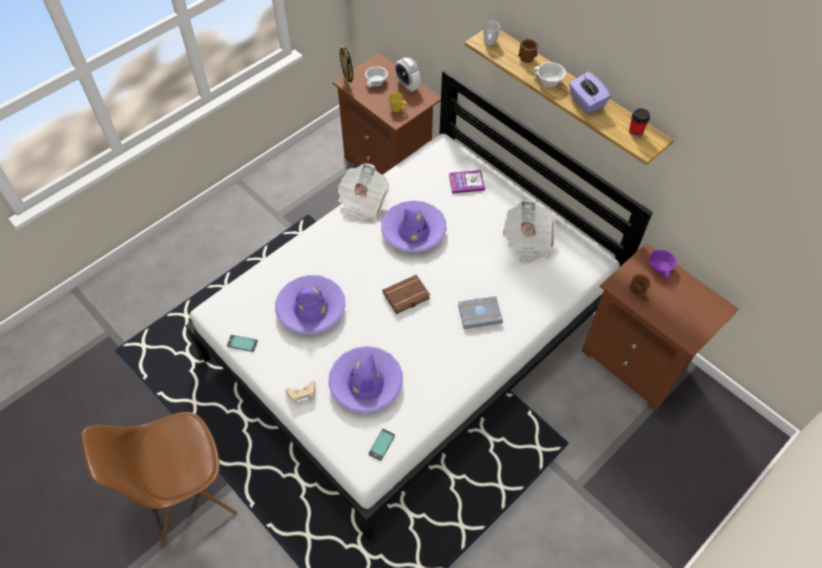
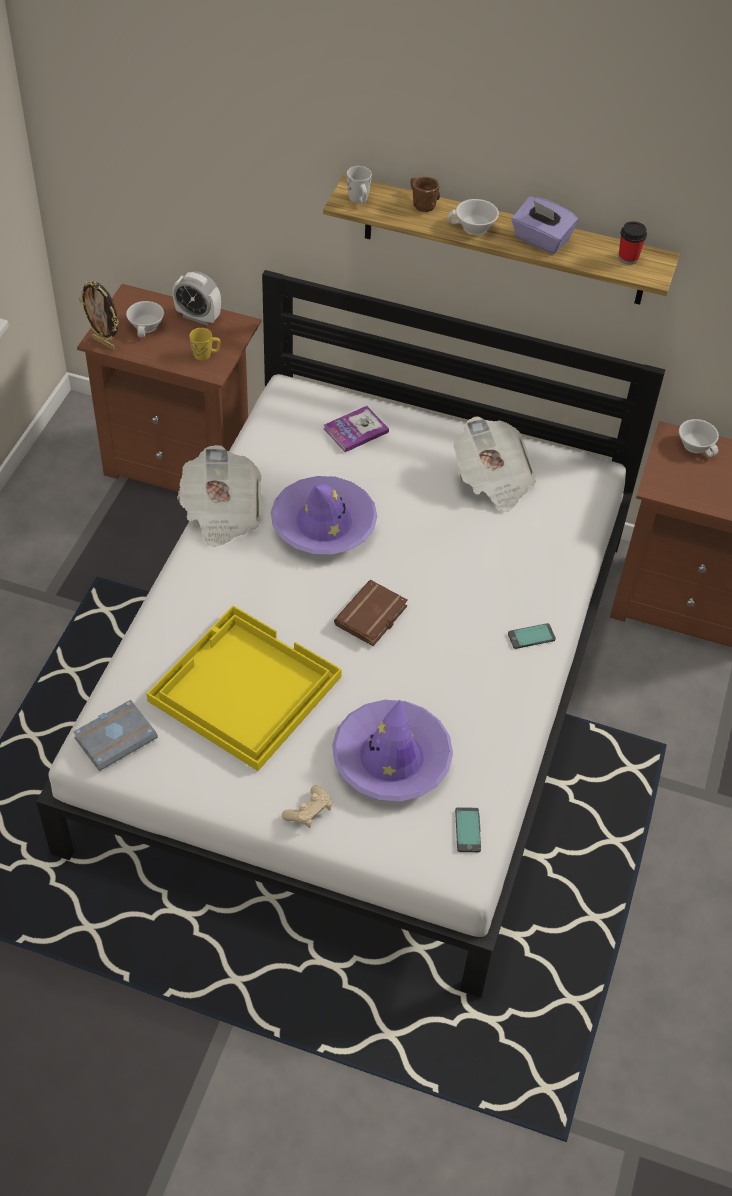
camera: 30 degrees left, 5 degrees down
(186, 496) = (165, 1070): brown chair -> none
(242, 343) = (168, 780): phone -> phone (531, 637)
(311, 309) = (243, 689): purple hat -> yellow tray
(480, 313) = (489, 600): grey book -> grey book (116, 737)
(640, 294) = (693, 487): brown mug -> none
(661, 267) = (697, 445): purple cup -> white cup

